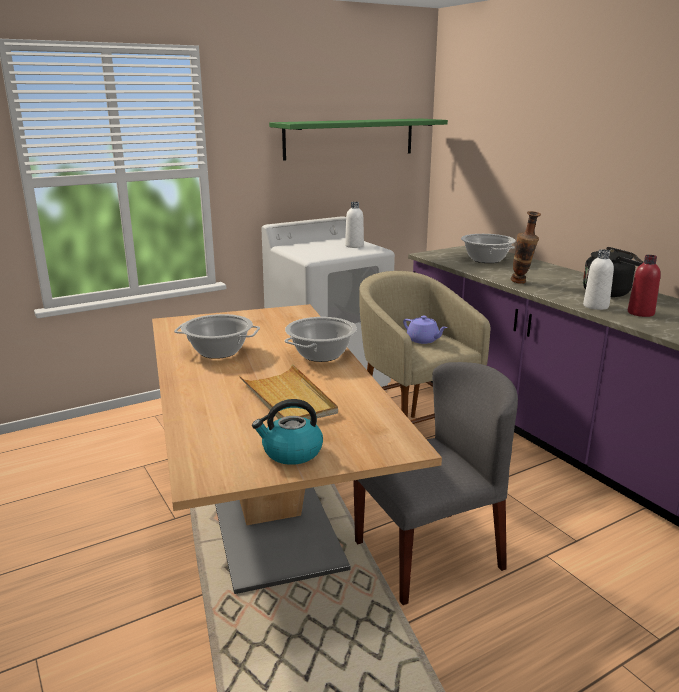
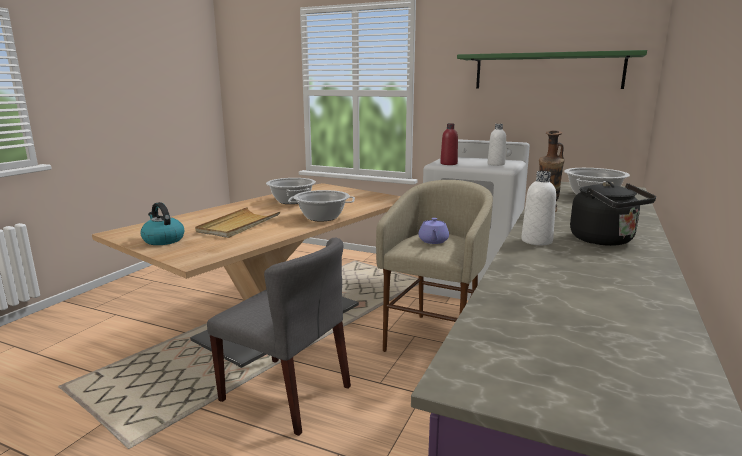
camera: 55 degrees right, 5 degrees down
(640, 313) = (558, 258): red bottle -> red bottle (448, 164)

